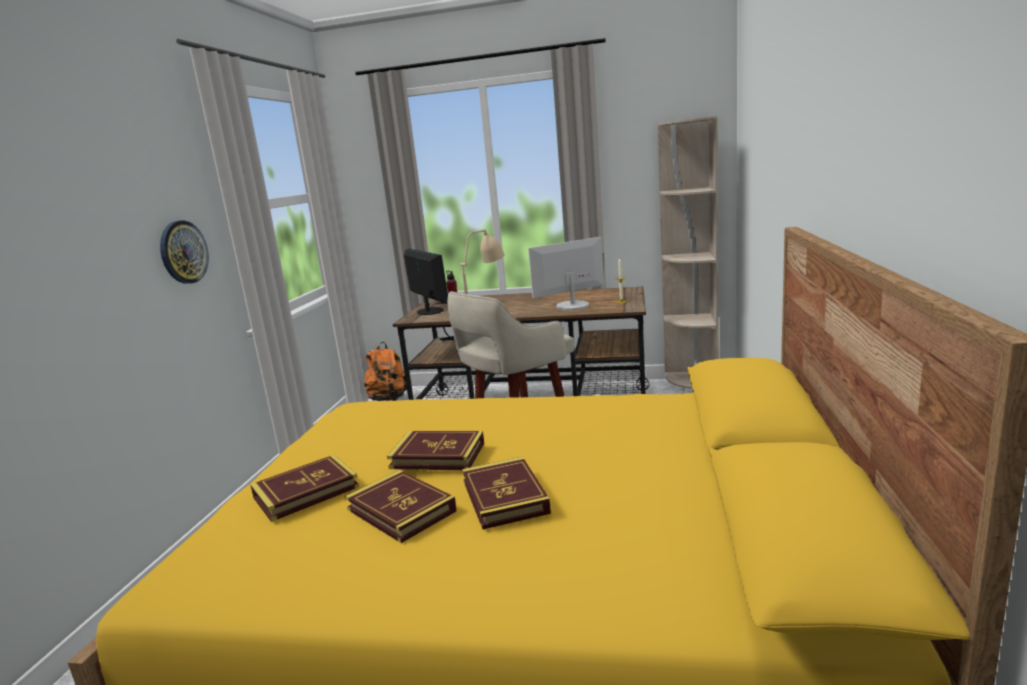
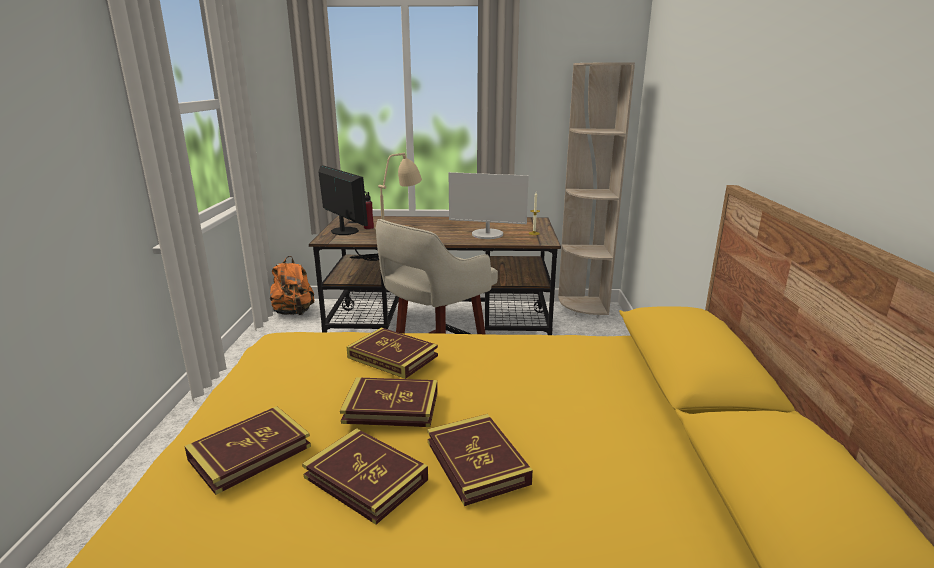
camera: 10 degrees left, 5 degrees up
(183, 252) = (82, 161): wall clock -> none
(449, 416) = (392, 357): none -> book
(572, 306) = (487, 234): monitor -> monitor turned 135 degrees counterclockwise

